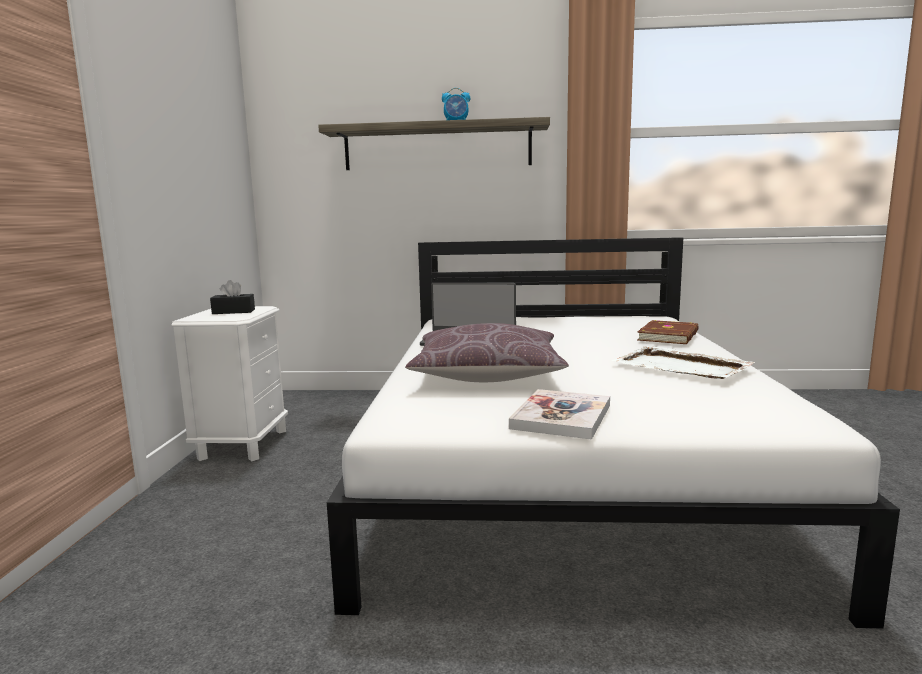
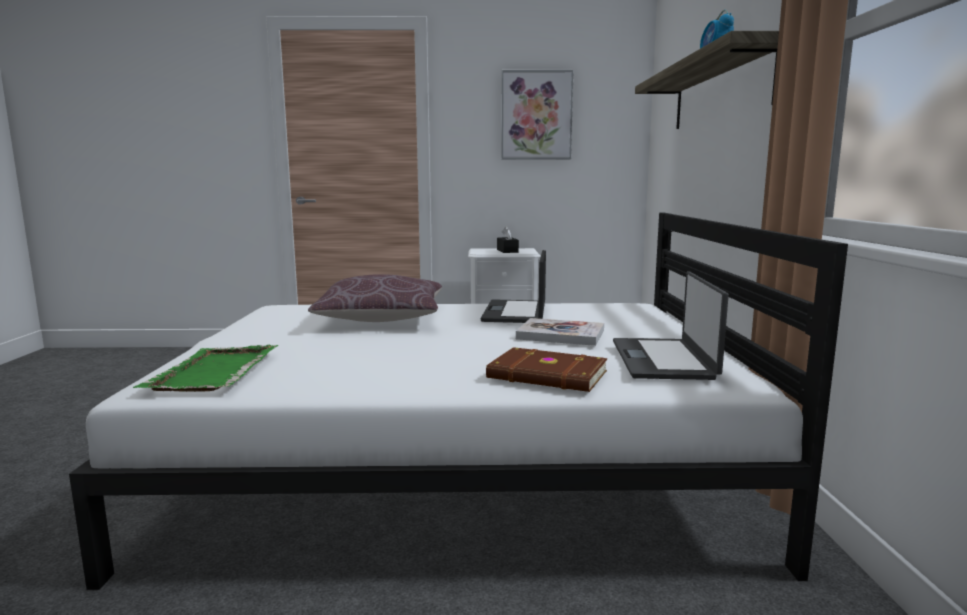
camera: 85 degrees right, 0 degrees up
(190, 136) = (536, 115): none -> picture
(561, 416) = (252, 331): book -> book (560, 334)
(621, 320) = (663, 359): none -> laptop
(682, 367) = (372, 369): white tray -> none
(738, 409) = (213, 372): none -> green tray

